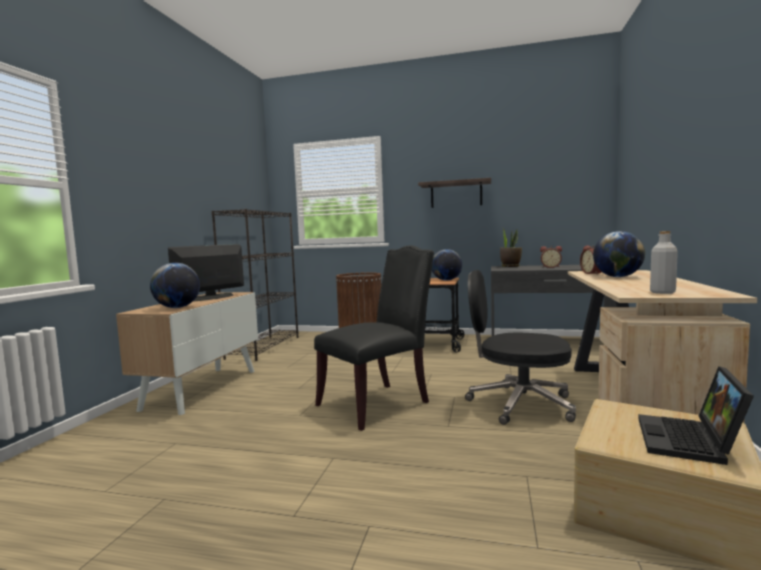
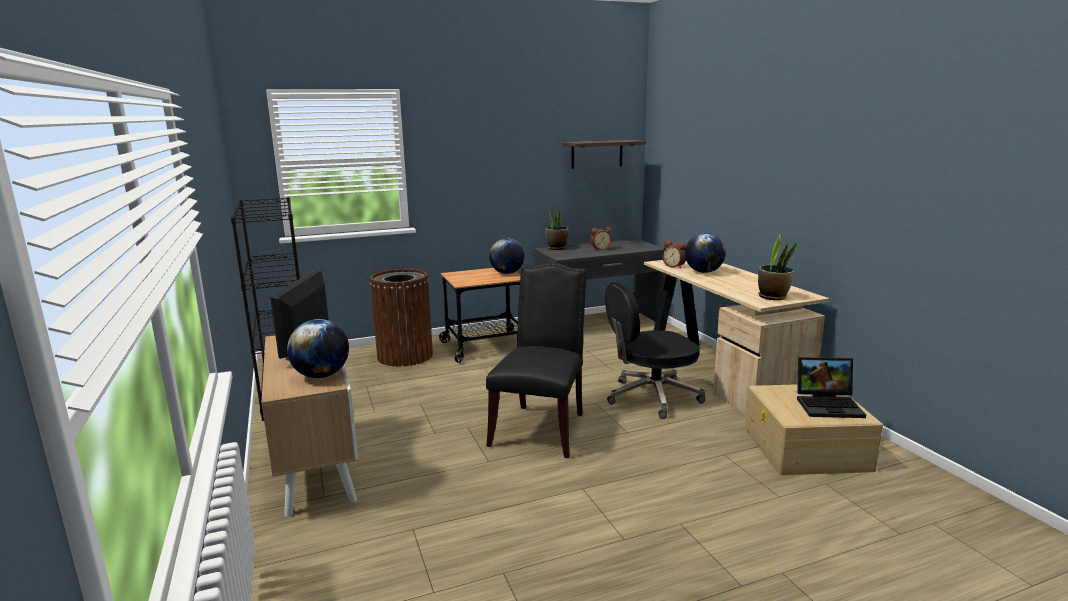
camera: 35 degrees left, 10 degrees up
(456, 194) = (494, 168): shelf -> shelf (597, 154)
(662, 292) = (773, 297): grey bottle -> potted plant
(690, 442) = (829, 405): laptop -> laptop turned 75 degrees counterclockwise

